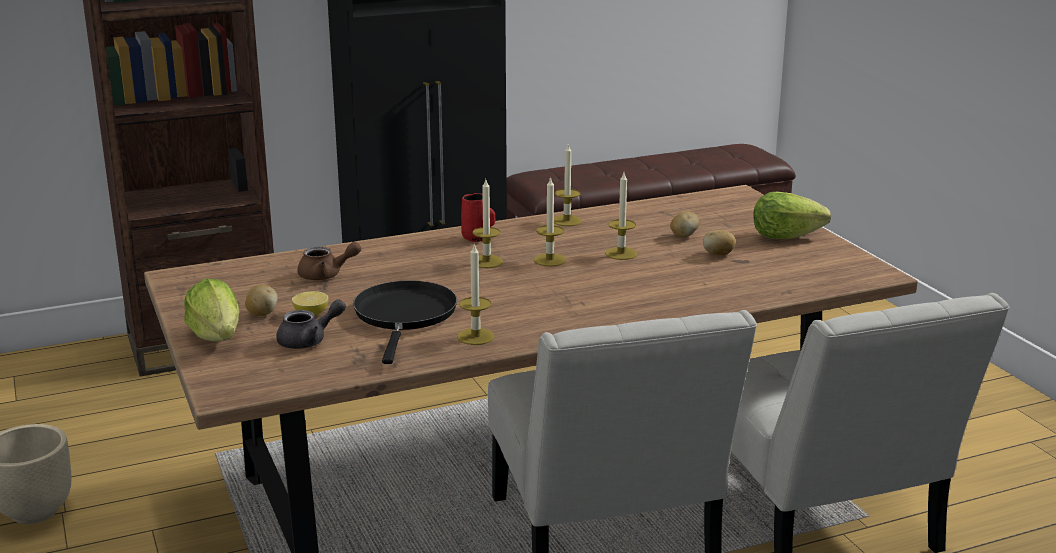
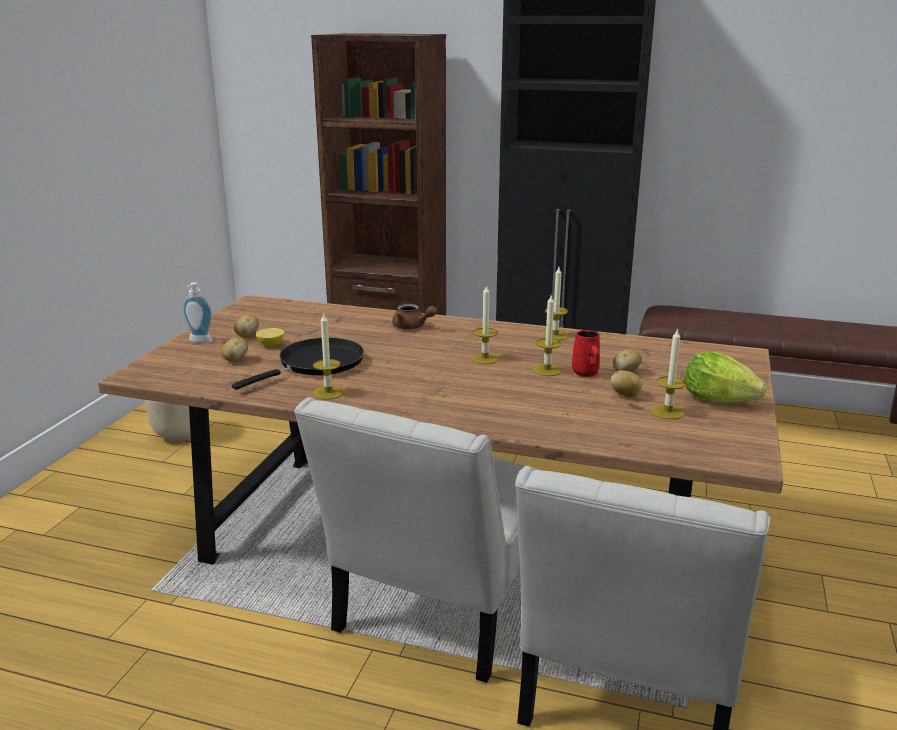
camera: 40 degrees right, 0 degrees up
(217, 337) = (199, 341): lettuce -> soap dispenser
(309, 341) = (235, 360): grey teapot -> potato
(326, 275) = (328, 325): brown teapot -> brown teapot (412, 327)
(477, 238) = (467, 329): red mug -> red mug (586, 373)
(486, 261) = (440, 346): candle -> candle (667, 412)

